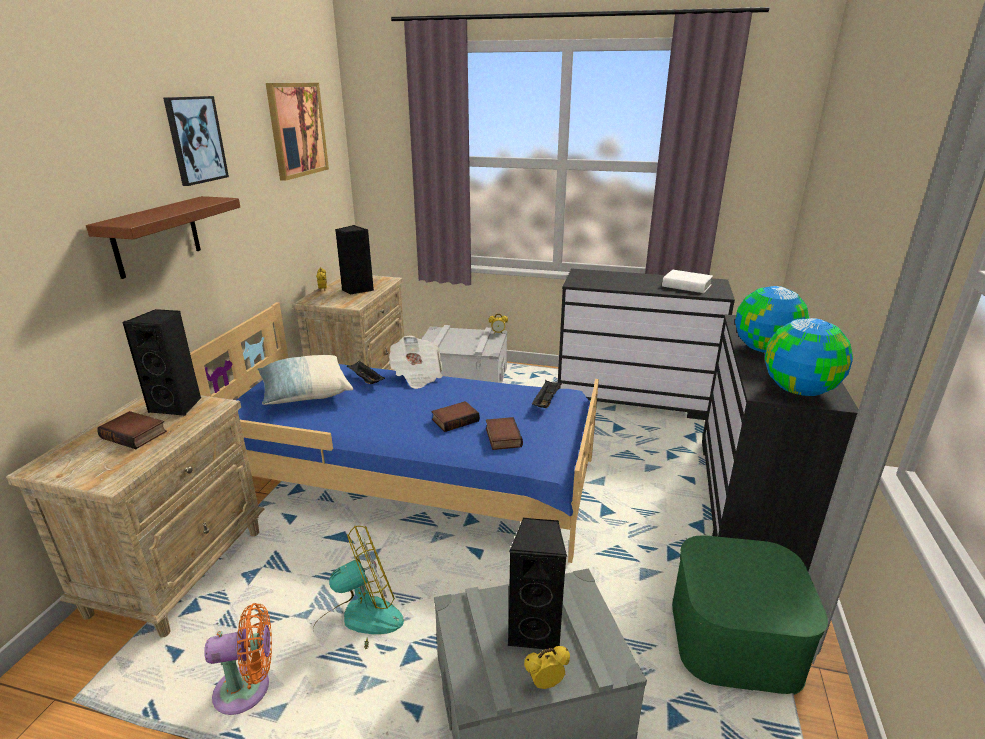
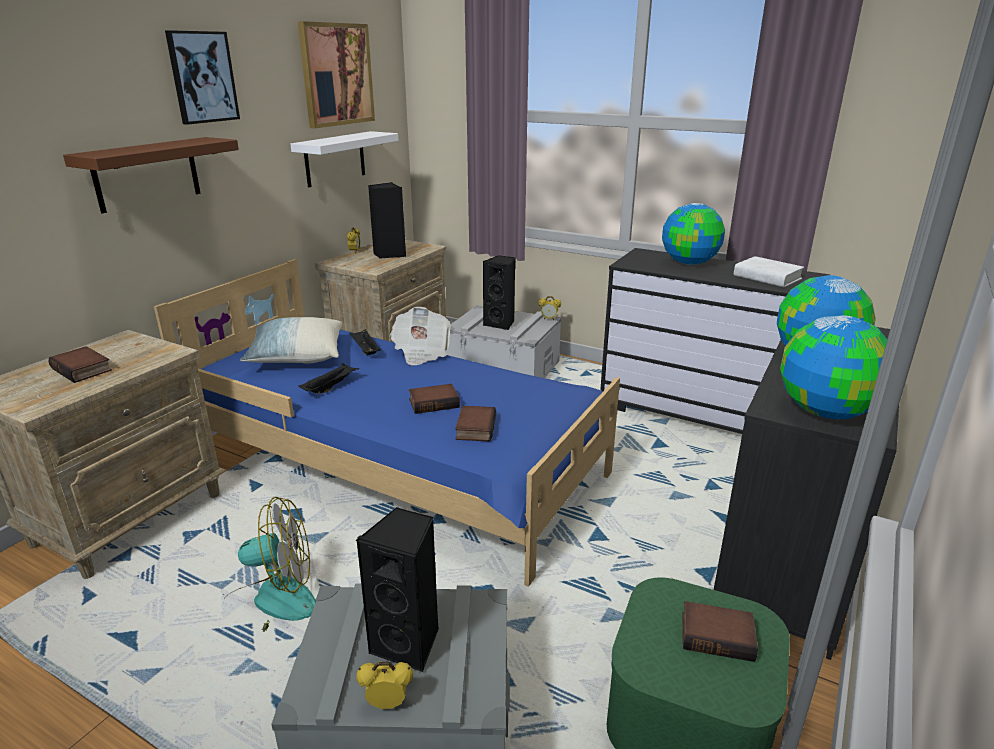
camera: 15 degrees right, 0 degrees up
(178, 406) = (139, 348): black speaker -> black speaker (501, 324)
(248, 689) = (135, 646): orange fan -> none
(300, 206) = (335, 159): none -> white shelf
(546, 401) = (549, 396): black tray -> black tray (330, 387)
(622, 278) = (690, 263): none -> globe
(757, 572) = (718, 635): none -> book

